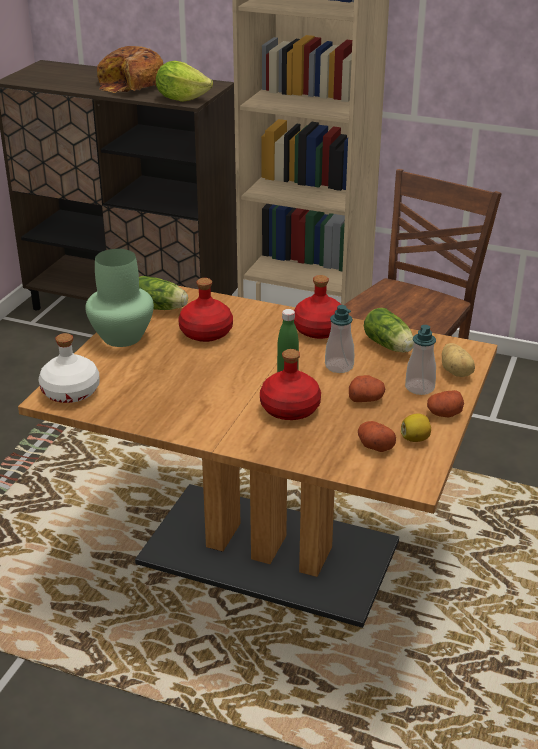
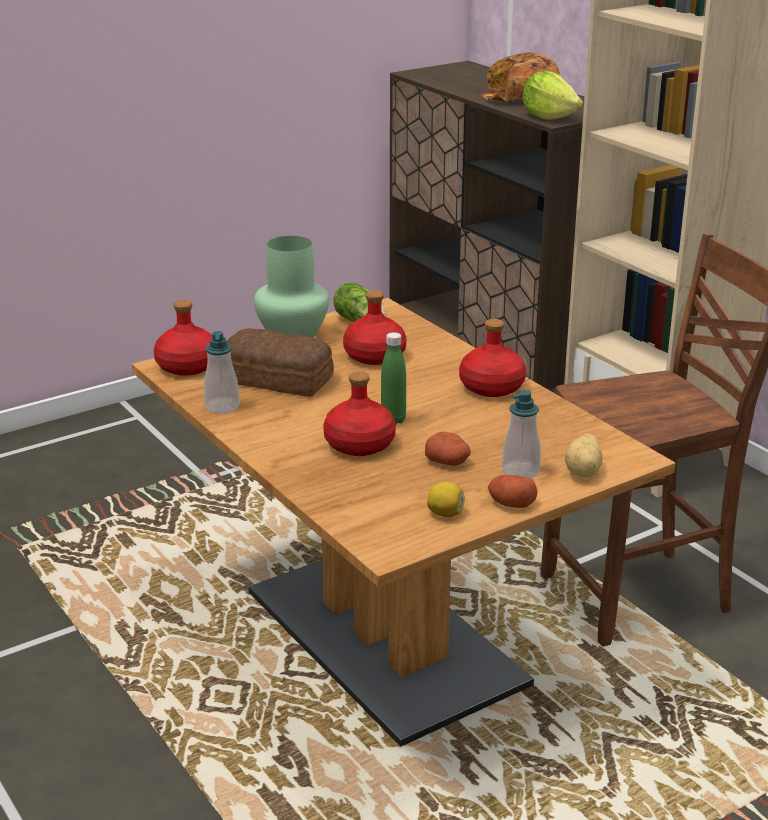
camera: 35 degrees right, 5 degrees down
(70, 392) = (187, 366): white bottle -> red bottle
(160, 378) = (278, 380): none -> bread
(339, 366) = (463, 425): soap dispenser -> soap dispenser (222, 407)
(374, 445) = (394, 504): potato -> none
(390, 346) = (545, 425): lettuce -> none

